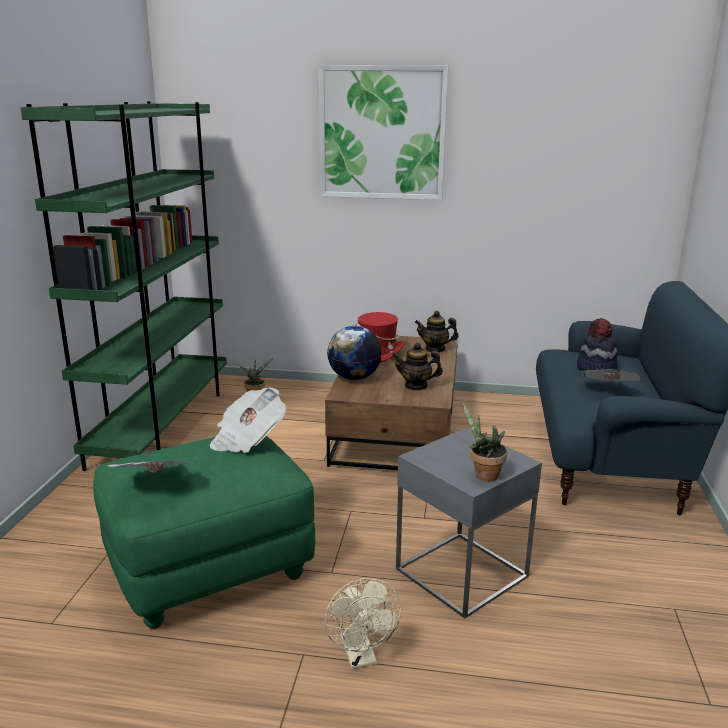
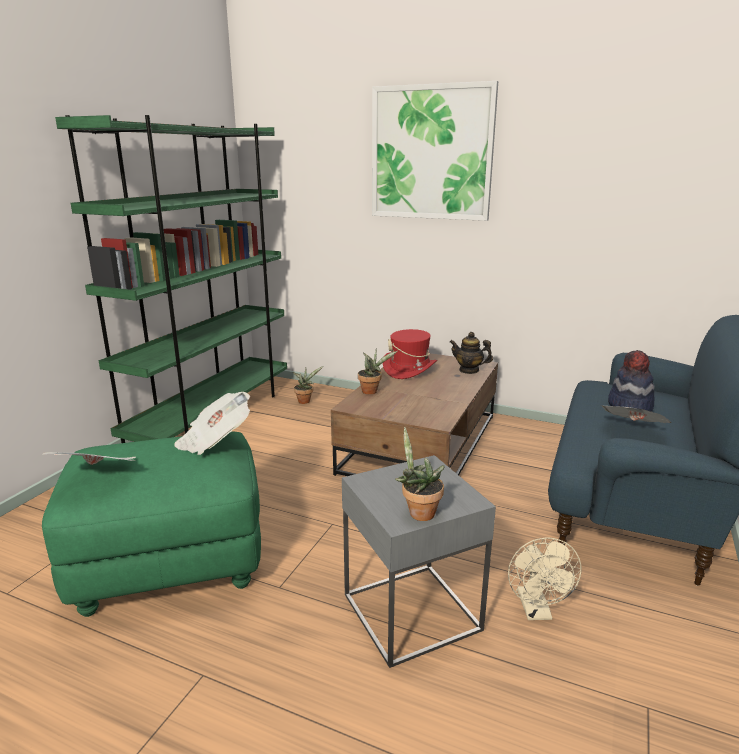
camera: 15 degrees right, 0 degrees up
(354, 378) = (371, 391): globe -> potted plant
(361, 657) = (257, 691): beige fan -> beige fan (536, 611)
(416, 386) = (428, 405): teapot -> none

